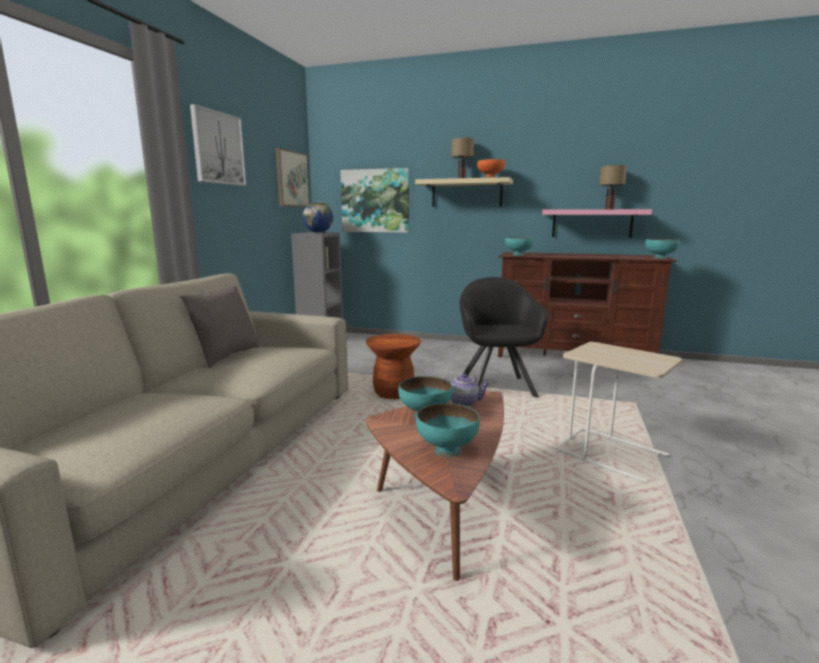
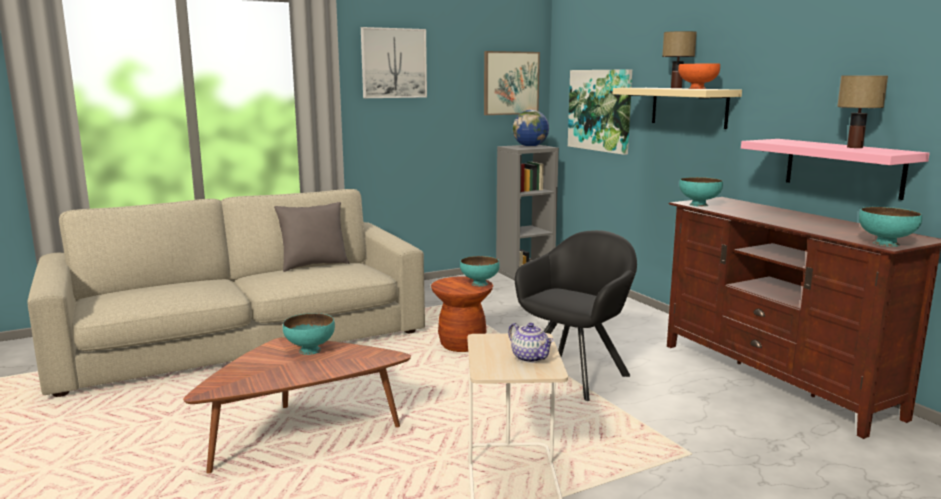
camera: 45 degrees right, 0 degrees up
(447, 450) = (256, 374): turquoise bowl -> turquoise bowl (480, 283)
(463, 402) = (360, 352): teapot -> teapot (531, 358)

